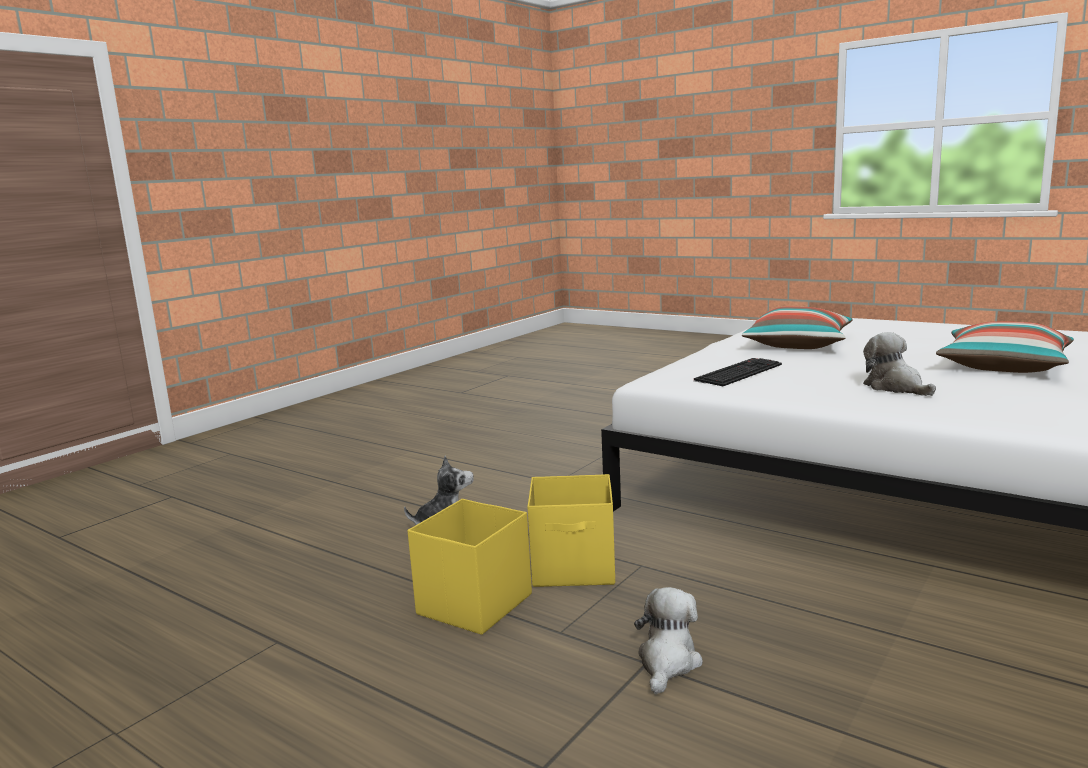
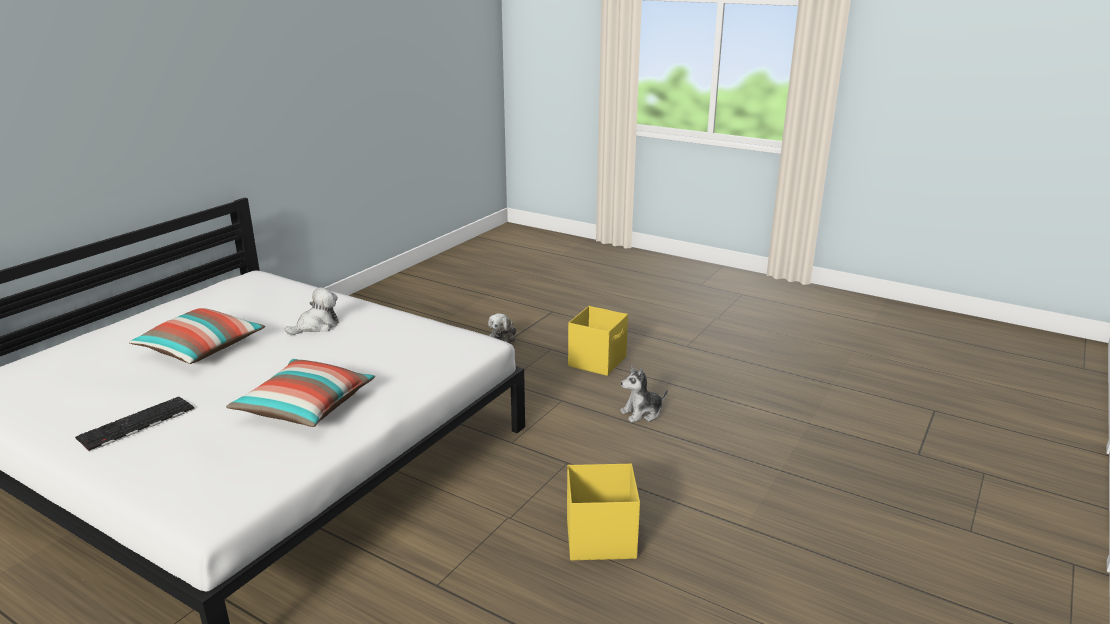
camera: 175 degrees right, 10 degrees up
(575, 568) = (545, 381): yellow storage box -> yellow storage box (599, 538)
(738, 372) = (407, 352): keyboard -> keyboard (136, 424)
(895, 387) = (316, 326): plush toy -> plush toy turned 105 degrees counterclockwise

